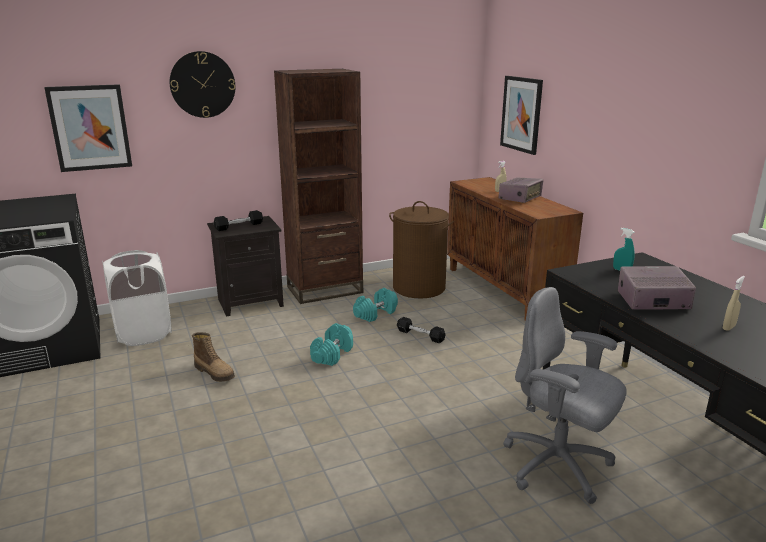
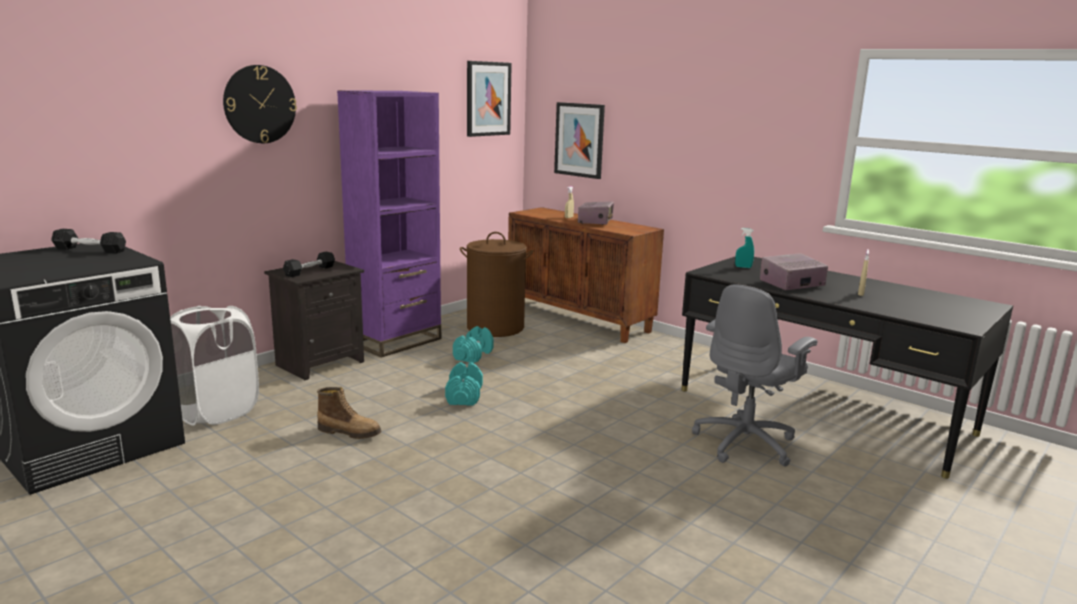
camera: 25 degrees left, 5 degrees down
(90, 128) = (127, 155): picture -> picture (488, 99)
(325, 290) = (396, 341): brown bookcase -> purple bookcase
(420, 335) = (536, 367): black dumbbell -> black dumbbell (90, 250)
(558, 466) = (746, 443): grey office chair -> grey office chair turned 60 degrees counterclockwise

